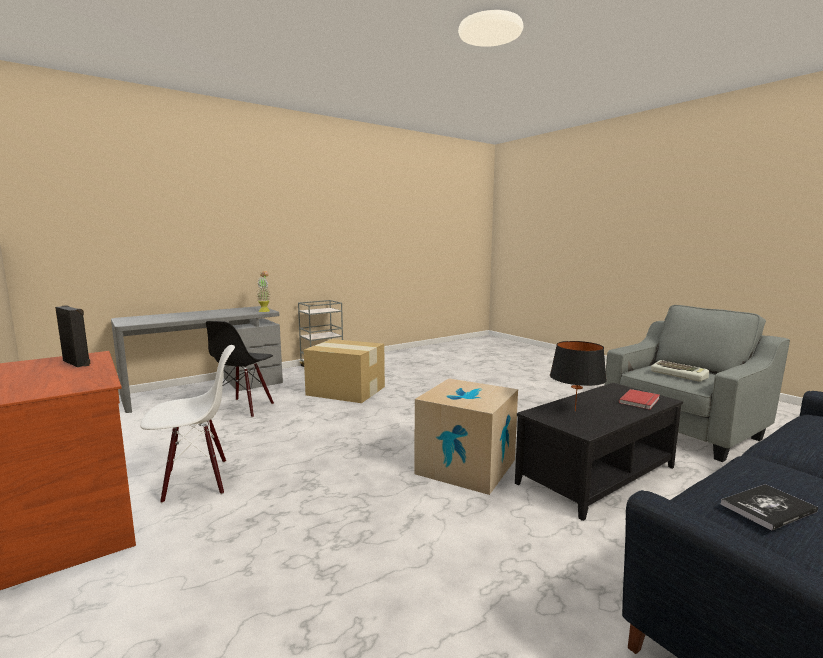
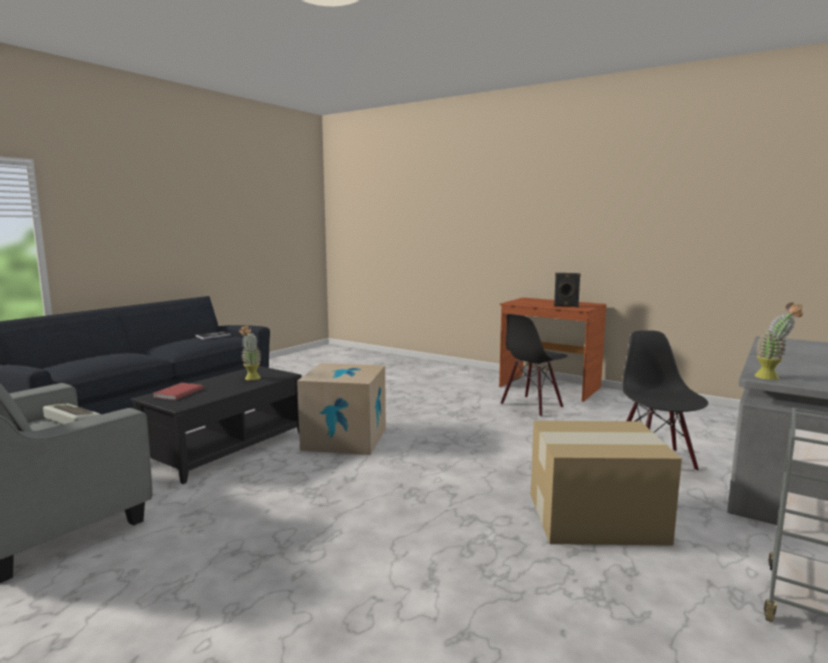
camera: 160 degrees right, 0 degrees up
(196, 481) = (532, 406): white chair -> black chair
(575, 411) = (251, 379): black table lamp -> potted plant

